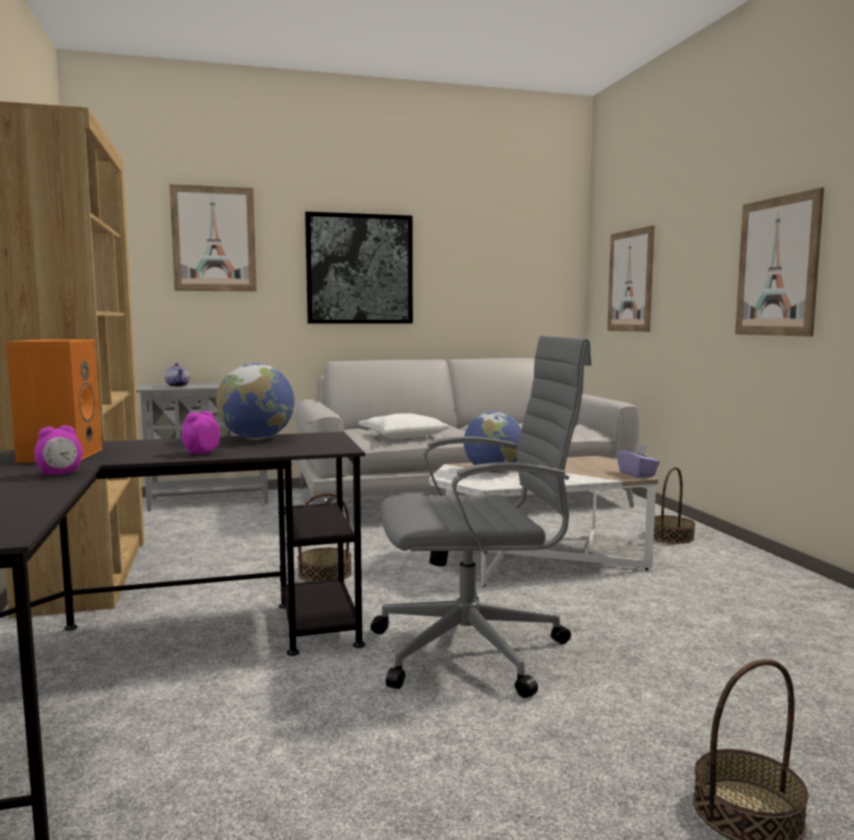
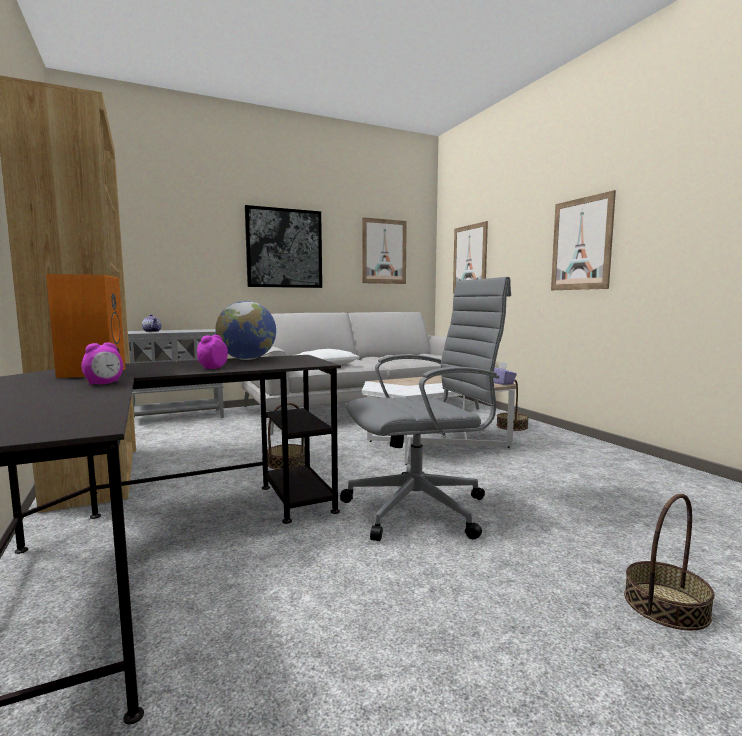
camera: 10 degrees left, 0 degrees up
(214, 239) = (176, 222): picture -> picture (384, 251)
(493, 471) = (404, 384): globe -> none

